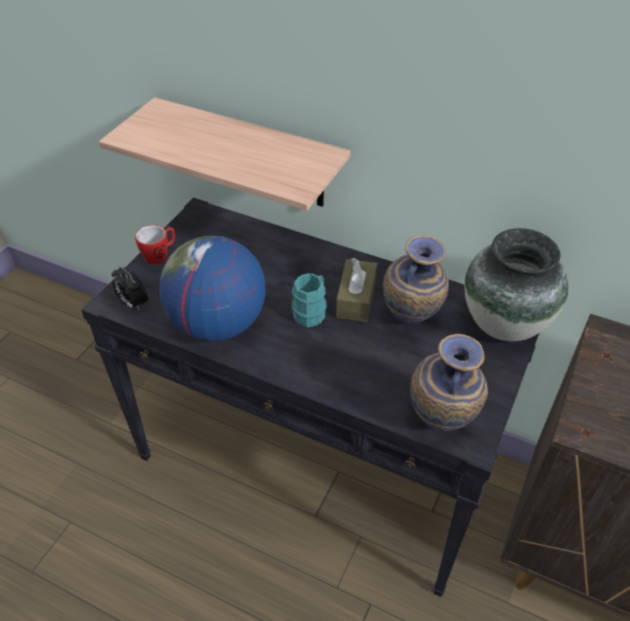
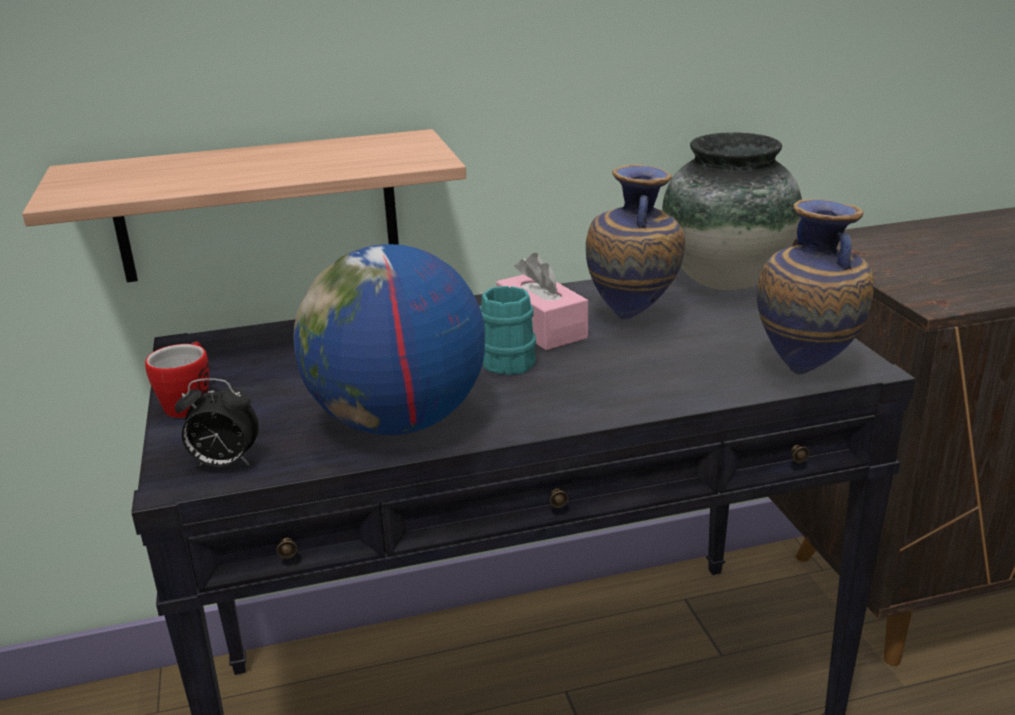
camera: 40 degrees left, 20 degrees down
(356, 299) = (541, 328): brown tissue box -> pink tissue box

